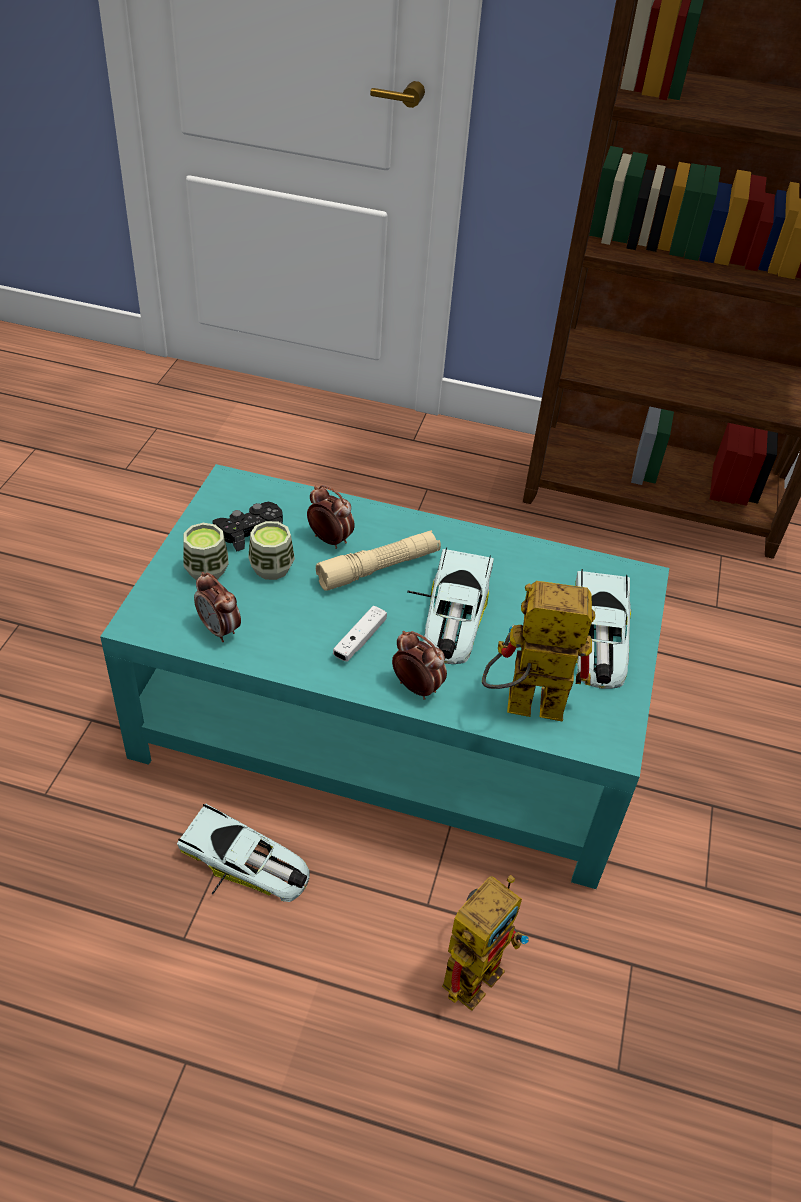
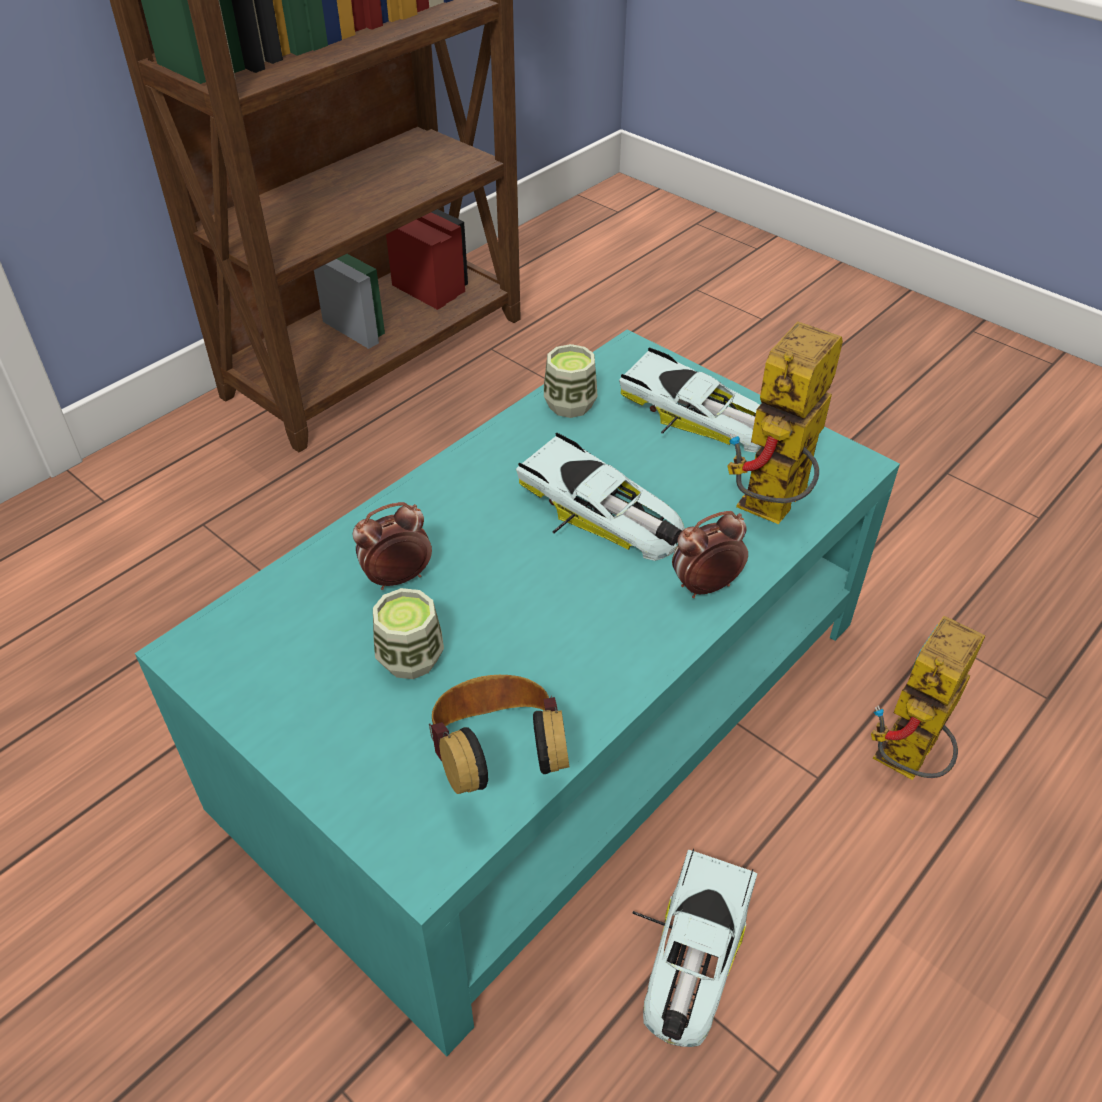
camera: 60 degrees left, 0 degrees up
(206, 570) = (364, 736): cup -> cup (570, 404)
(219, 630) = (498, 758): alarm clock -> headphones
(246, 863) = (692, 952): toy car -> toy car turned 150 degrees clockwise
(250, 531) = (317, 658): black game controller -> none
(360, 640) = (600, 611): white game controller -> none
(379, 568) = (483, 549): beige flashlight -> none
(476, 964) = (906, 763): toy robot -> toy robot turned 120 degrees counterclockwise

